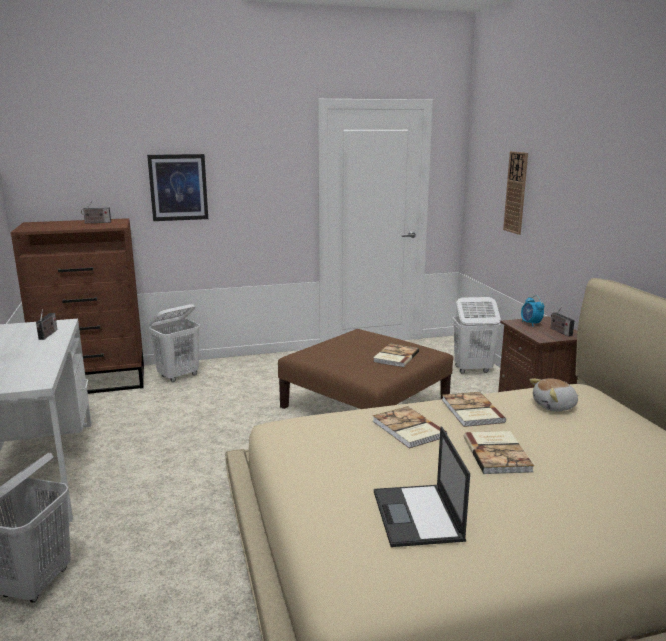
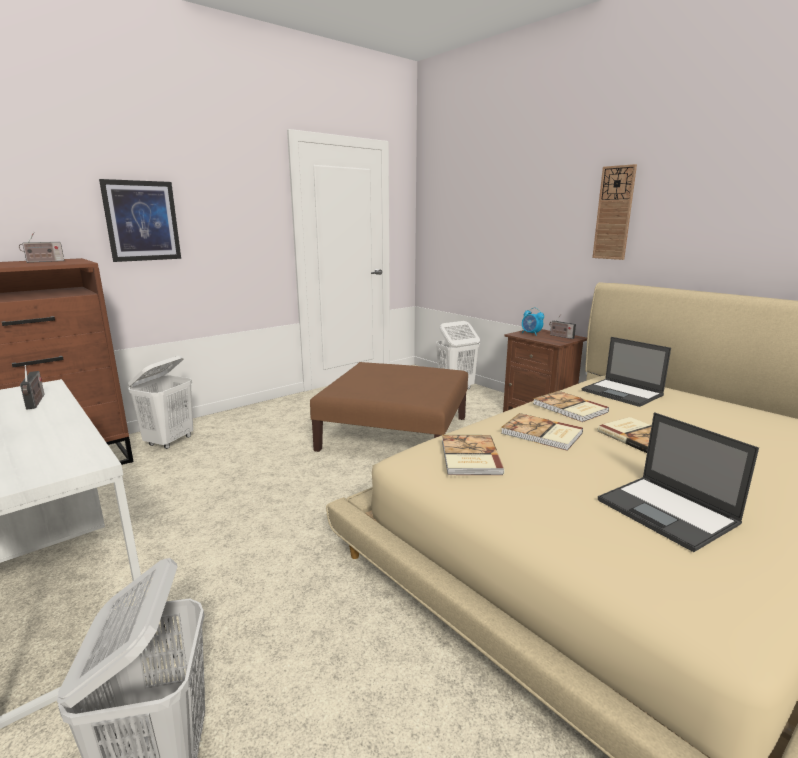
camera: 25 degrees left, 0 degrees up
(395, 357) = (425, 379): book -> book (469, 457)
(516, 192) = (484, 223): wall clock -> wall clock (614, 213)
(554, 406) = (623, 393): plush toy -> laptop

